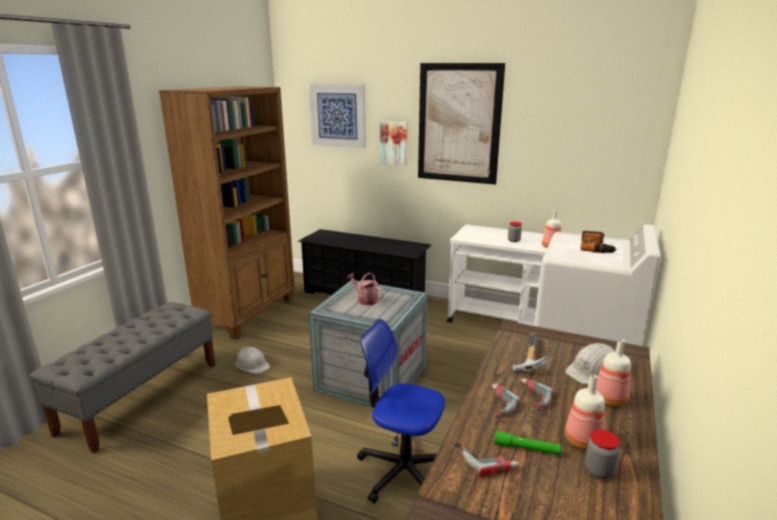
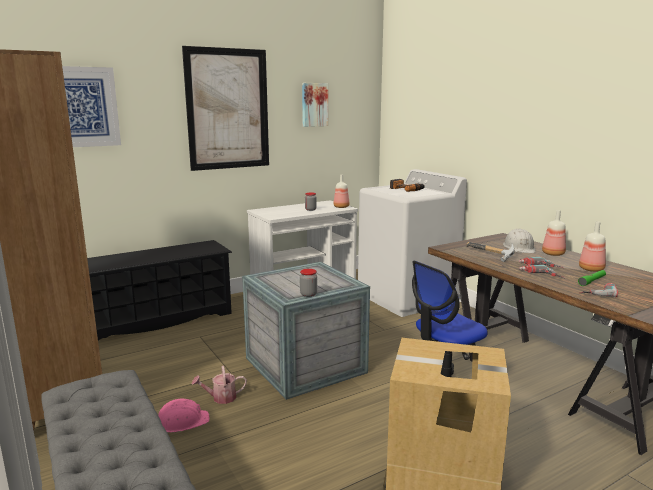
camera: 55 degrees left, 5 degrees down
(252, 364) = (182, 421): white hard hat -> pink hard hat
(365, 299) = (296, 281): watering can -> watering can (220, 398)
(394, 143) = (158, 135): picture -> picture (314, 104)
(599, 471) = (620, 274): jar -> jar (308, 294)

